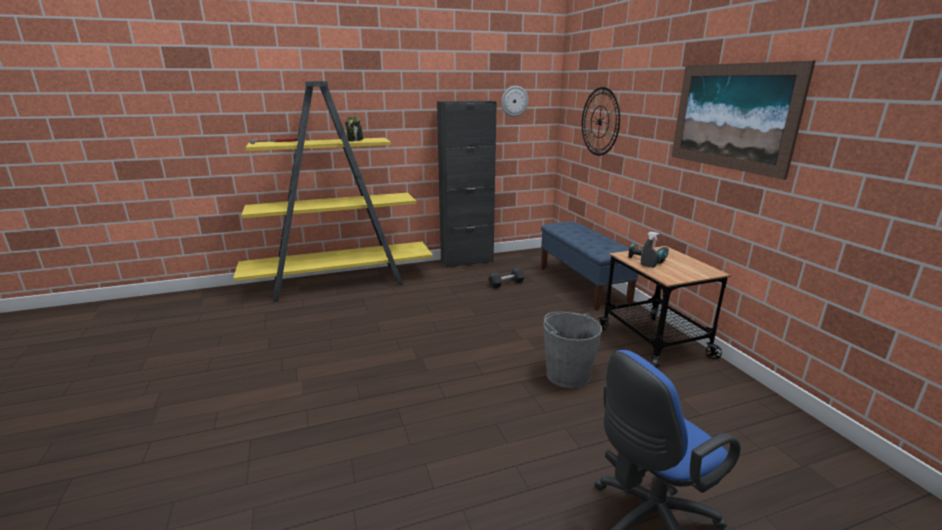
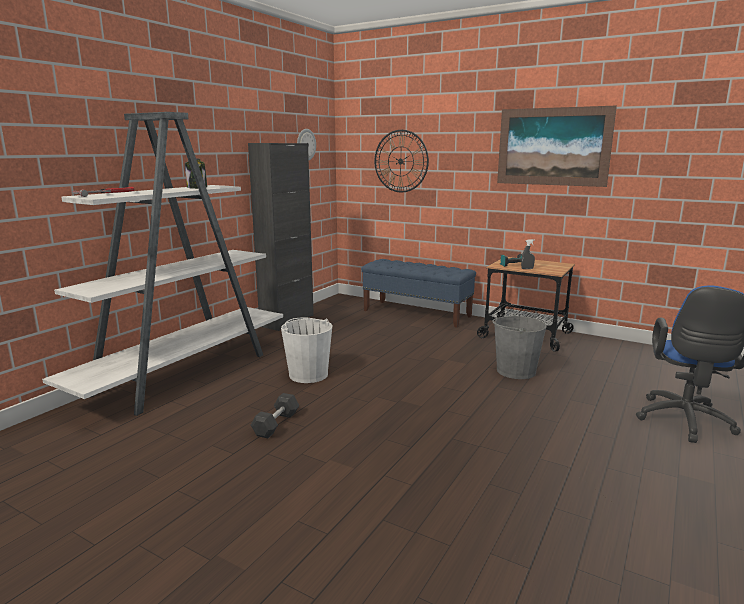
camera: 40 degrees left, 5 degrees down
(340, 282) = (185, 373): yellow bookcase -> white bookcase
(402, 310) = (308, 374): none -> white bucket
(506, 283) = (357, 328): grey dumbbell -> grey dumbbell (276, 424)

